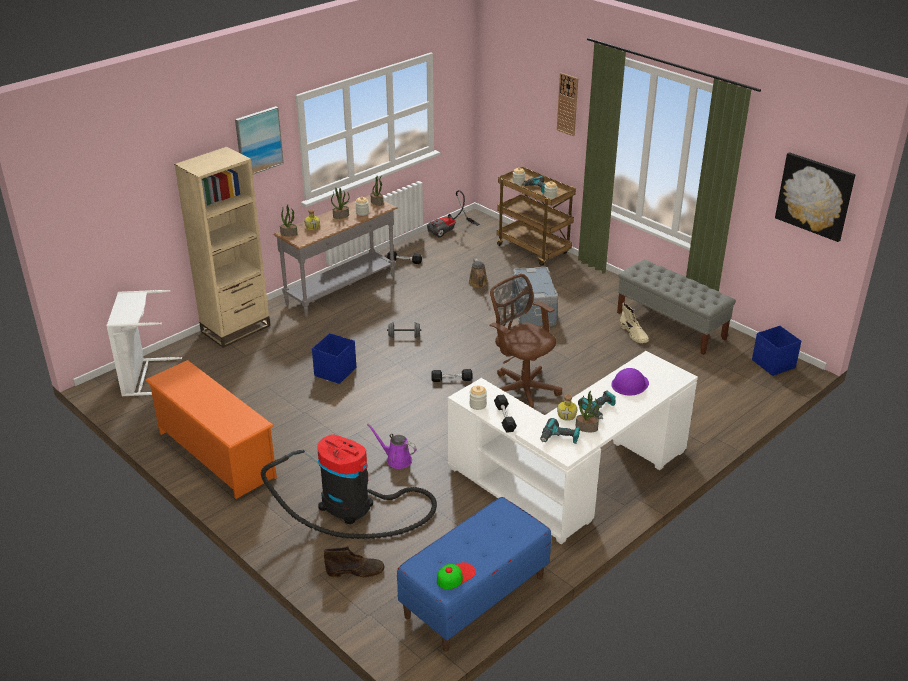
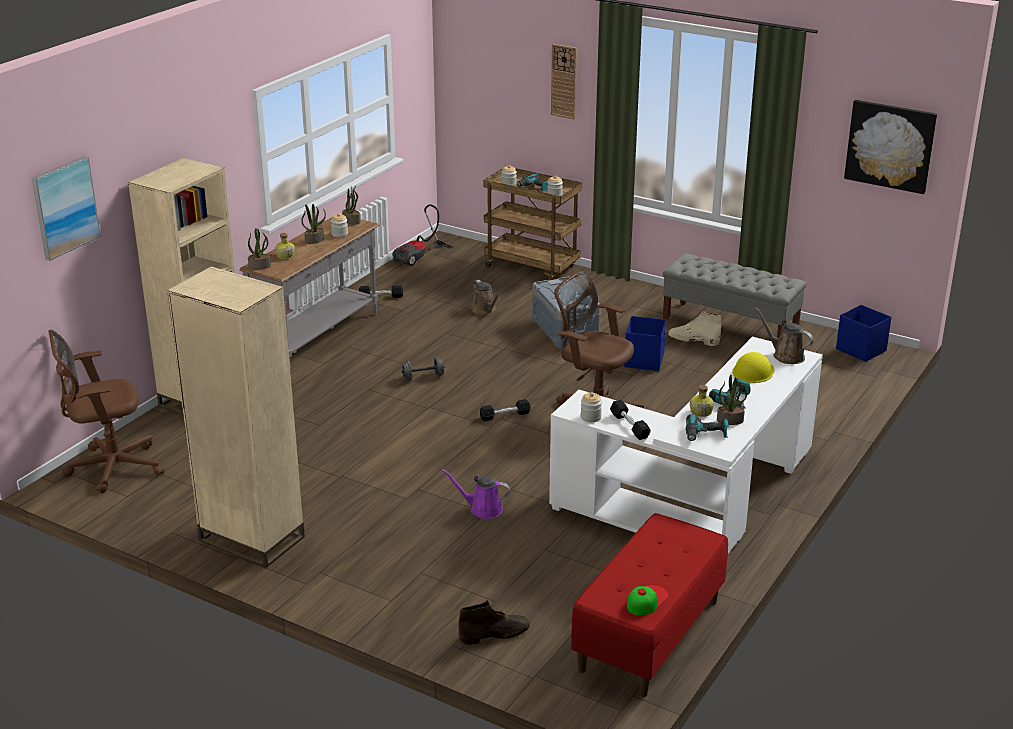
camera: 15 degrees left, 5 degrees down
(144, 377) = (110, 468): white laundry basket -> brown office chair
(215, 454) = (252, 538): orange shoe rack -> beige bookcase
(258, 141) = (215, 150): picture -> picture (65, 207)
(336, 371) = (358, 427): blue storage box -> blue storage box (644, 360)
(352, 507) = (455, 568): vacuum cleaner -> none
(475, 597) = (649, 635): blue bench -> red bench
(629, 384) = (753, 371): purple hard hat -> yellow hard hat
(634, 334) = (693, 340): beige boot -> beige boot turned 150 degrees clockwise
(665, 373) = (785, 355): none -> brown watering can

